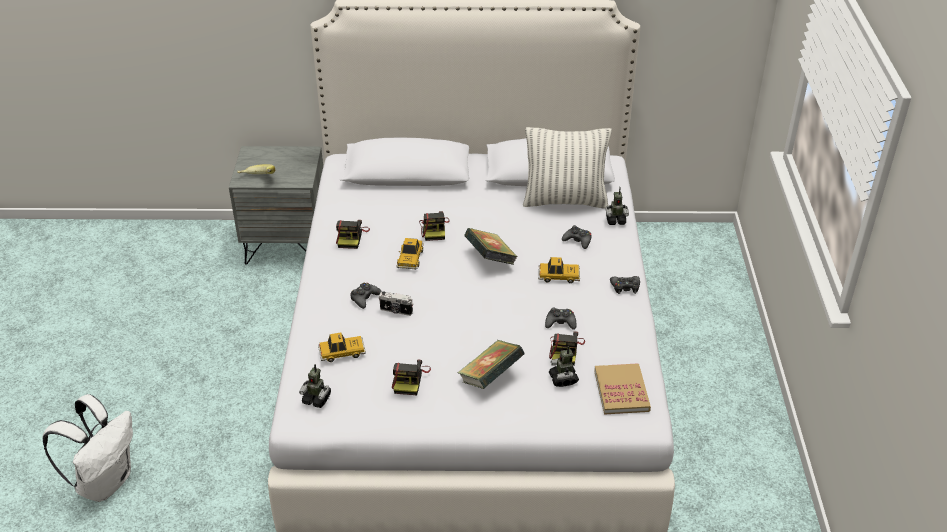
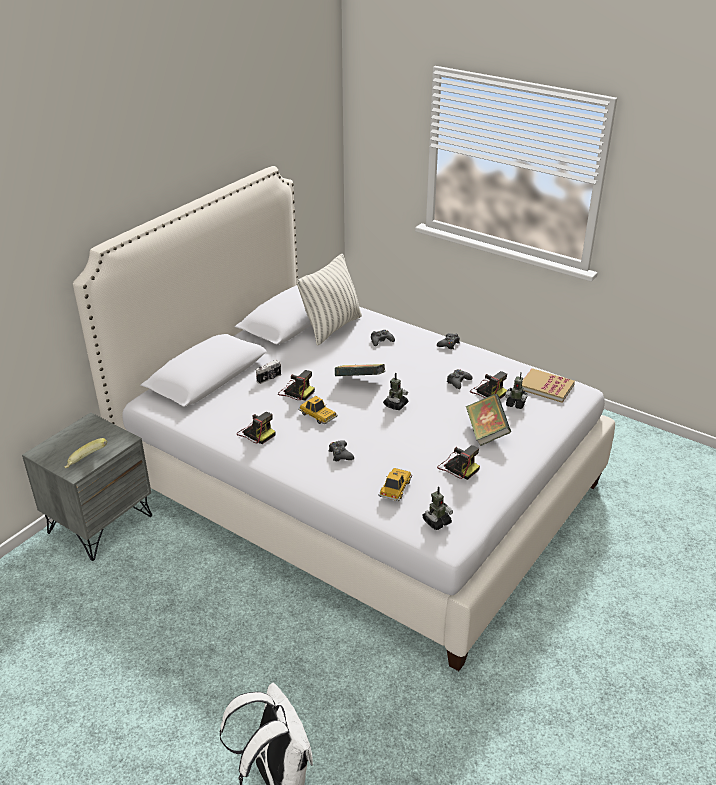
camera: 55 degrees left, 5 degrees down
(396, 311) = (373, 445): camera -> camera (269, 378)
(558, 276) = (410, 363): toy car -> none
(615, 220) = (377, 319): toy robot -> toy robot (395, 405)

